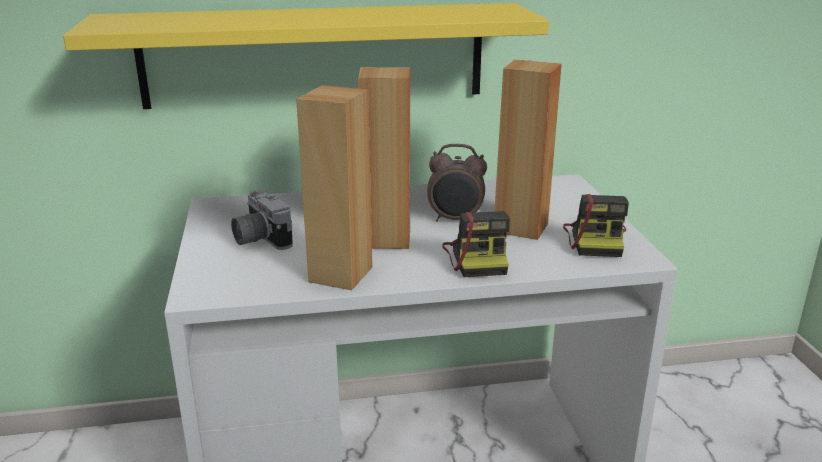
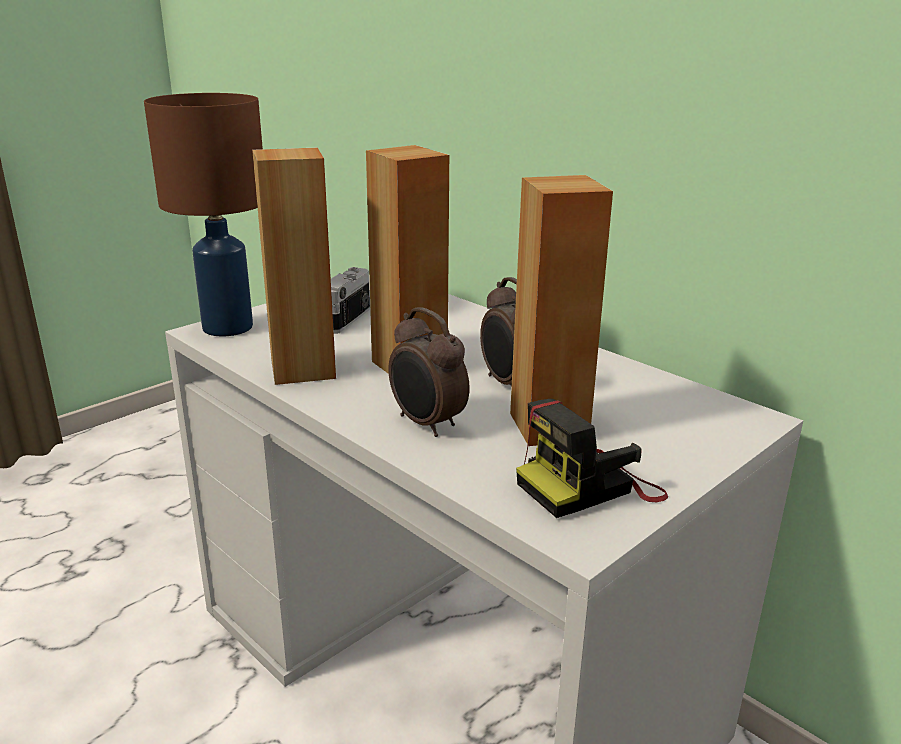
camera: 55 degrees right, 0 degrees up
(205, 284) = (226, 327): none -> brown table lamp
(314, 55) = (498, 140): yellow shelf -> none
(478, 258) = (426, 424): camera -> alarm clock

